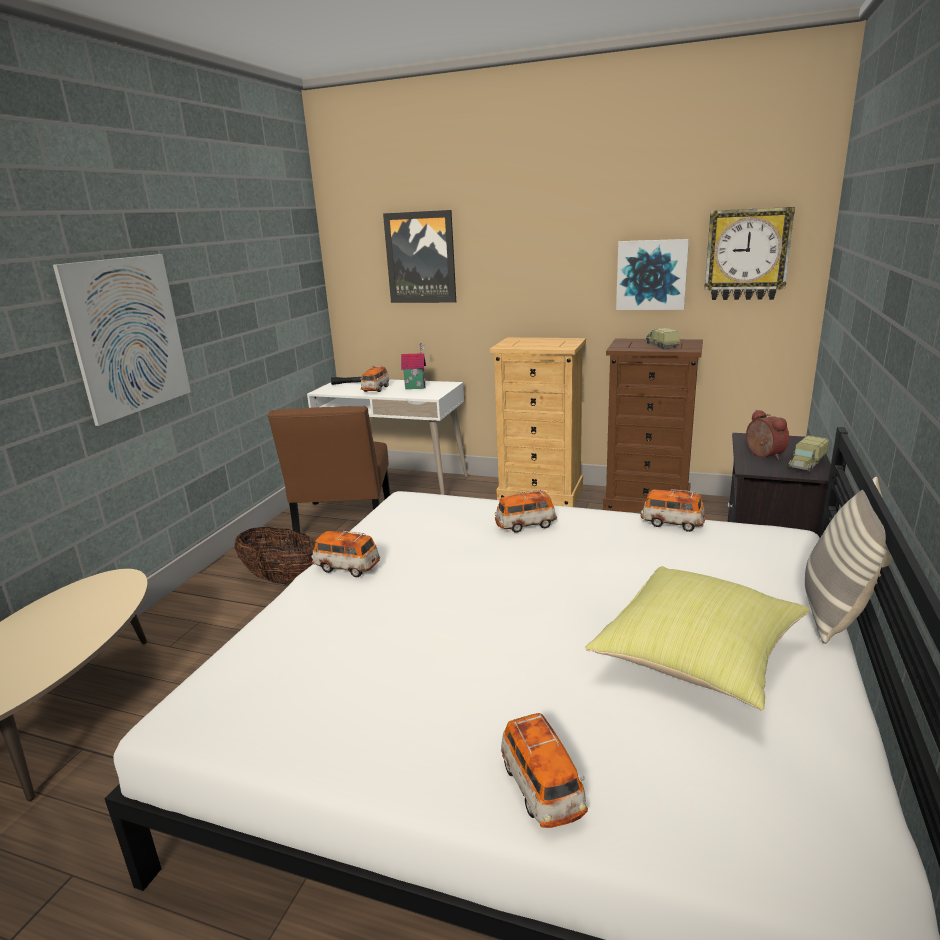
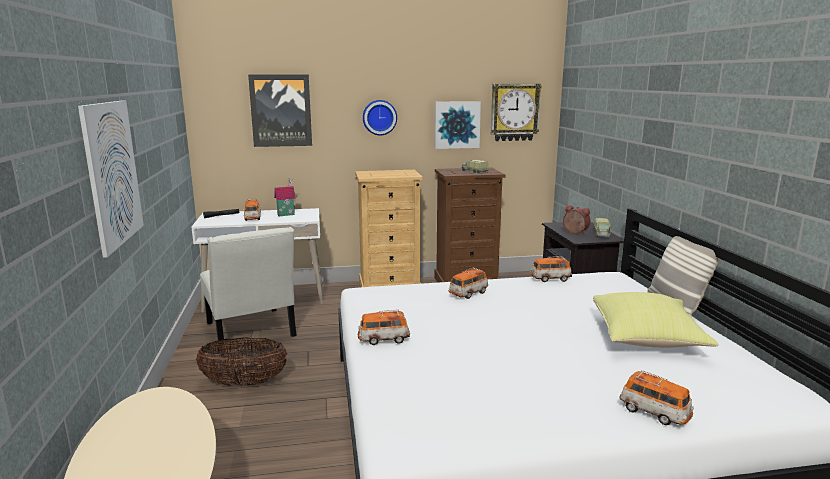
camera: 30 degrees left, 5 degrees down
(343, 522) = (251, 332): brown chair -> white chair
(540, 265) = (379, 117): none -> wall clock

